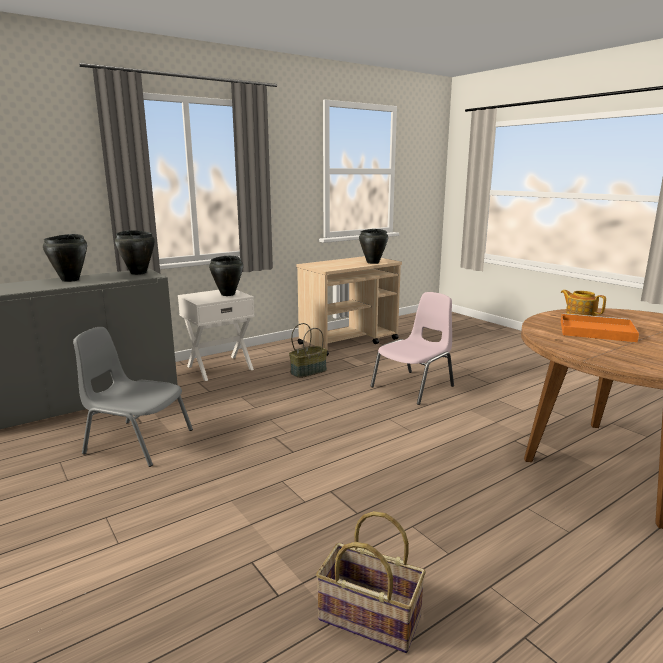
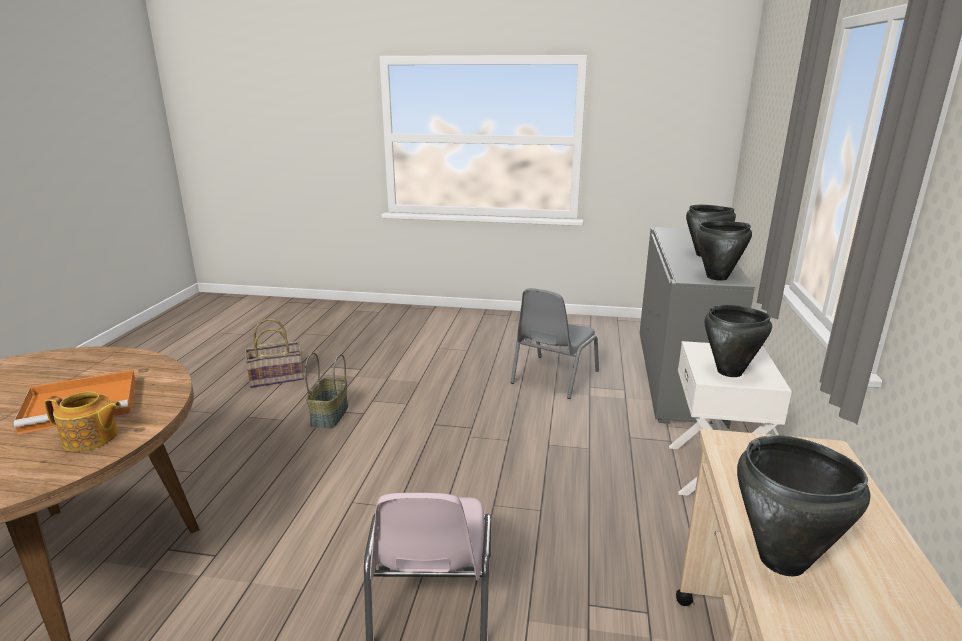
camera: 135 degrees right, 5 degrees up
(137, 441) = (553, 377): grey chair -> grey chair turned 150 degrees clockwise
(308, 371) = (619, 537): basket -> basket (330, 416)

